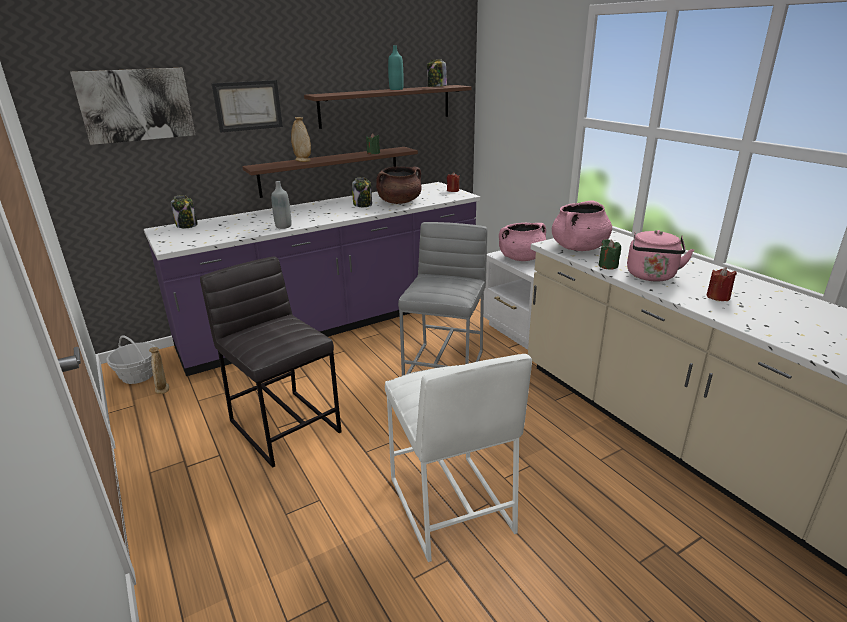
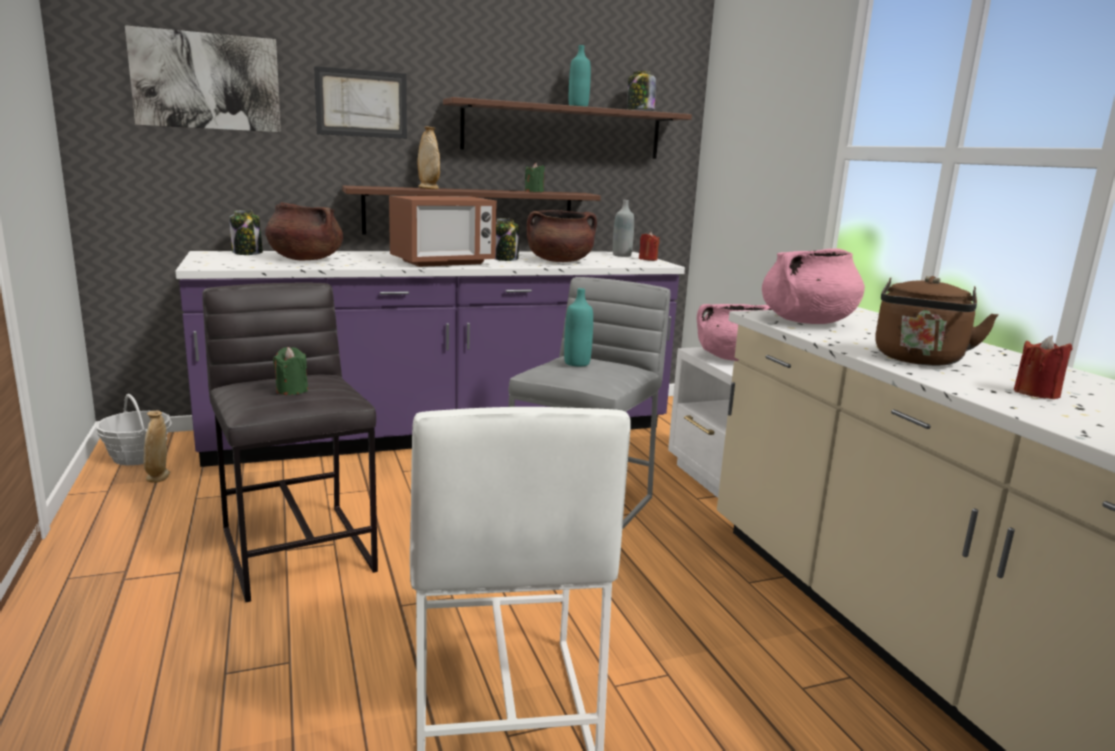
camera: 10 degrees right, 10 degrees down
(233, 227) = (305, 259): none -> brown cooking pot
(283, 226) = (374, 265): grey bottle -> grey bottle (622, 255)
(326, 216) = (442, 262): none -> microwave
(436, 282) = (577, 363): none -> turquoise bottle
(608, 266) = (845, 342): green candle -> green candle (292, 390)
(651, 276) = (918, 360): pink kettle -> brown kettle

